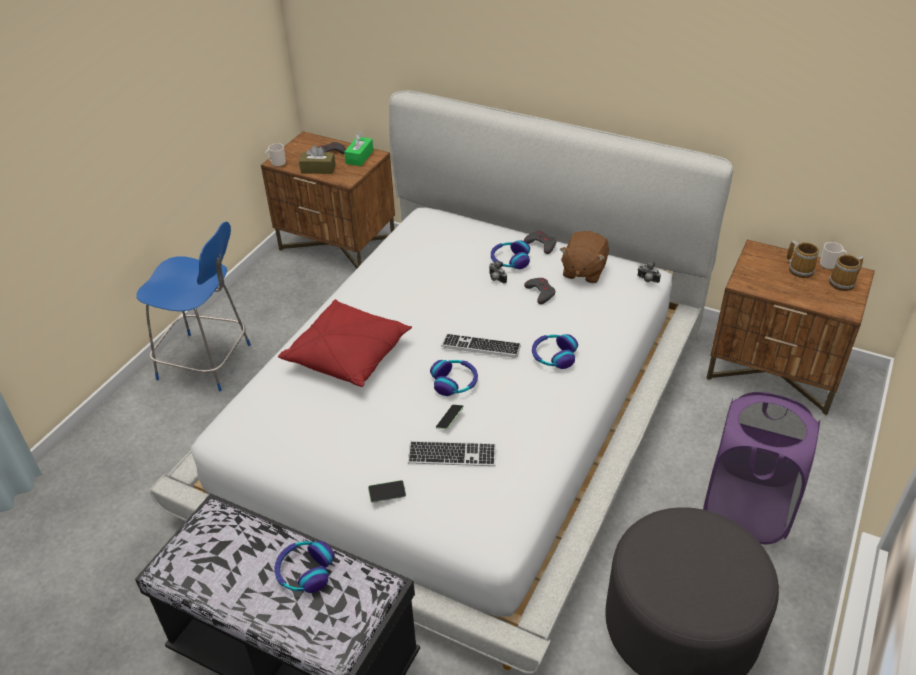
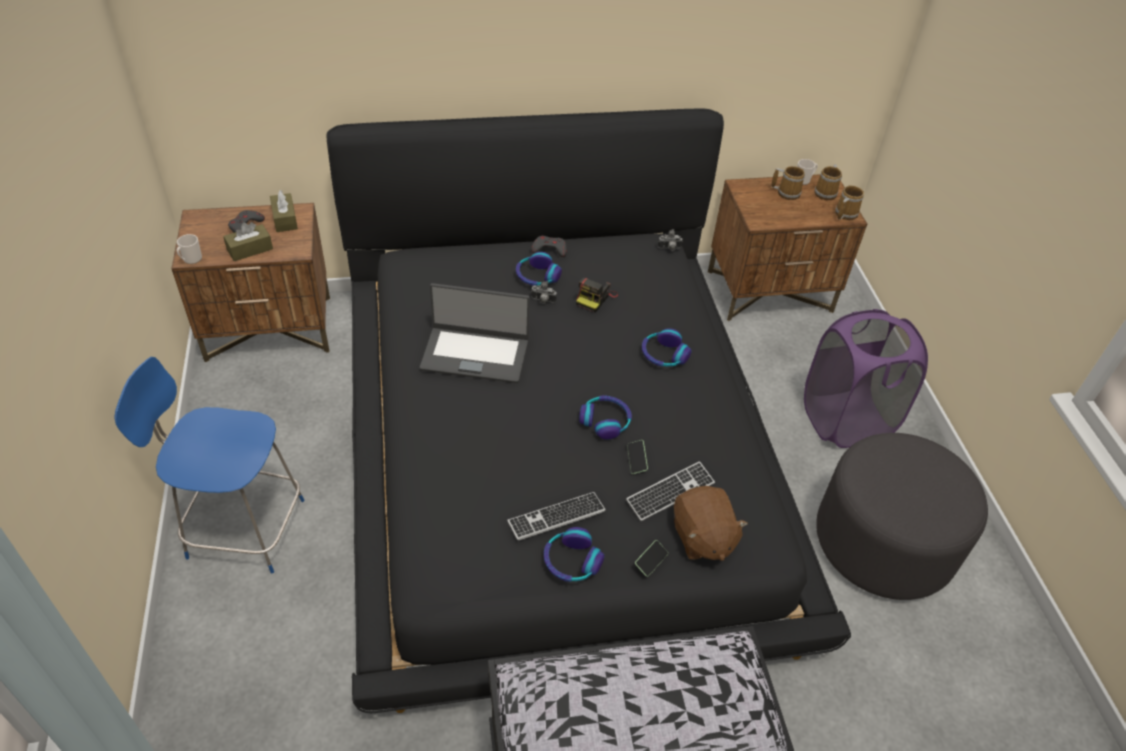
camera: 40 degrees left, 5 degrees up
(207, 362) = (242, 527): blue chair -> blue chair turned 150 degrees counterclockwise
(304, 571) = (665, 678): headphones -> headphones (571, 561)
(348, 355) = (478, 442): red pillow -> none
(359, 157) = (285, 219): green tissue box -> brown tissue box
(407, 295) = (475, 354): none -> laptop
(460, 413) = (557, 450): white bed -> black bed
(481, 347) = (595, 375): keyboard -> keyboard (556, 517)
(540, 293) = (595, 298): grey game controller -> camera
(583, 271) = (610, 261): brown plush toy -> brown plush toy (702, 537)
(844, 307) = (844, 214): none -> mug

